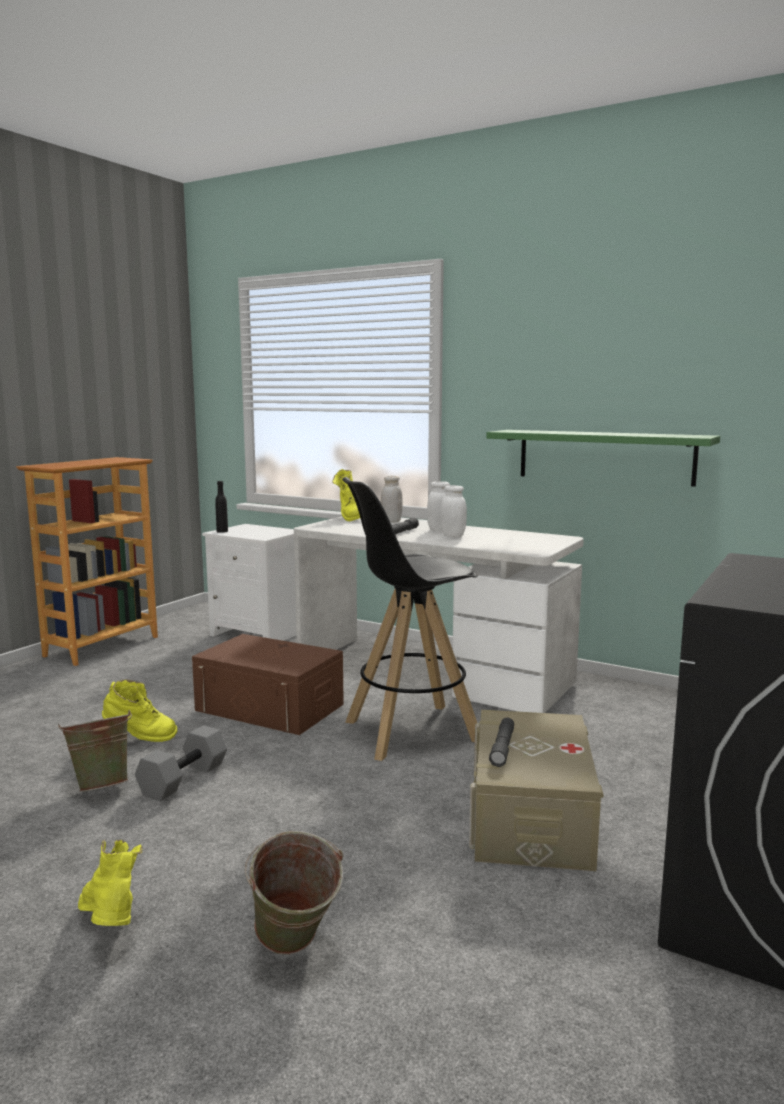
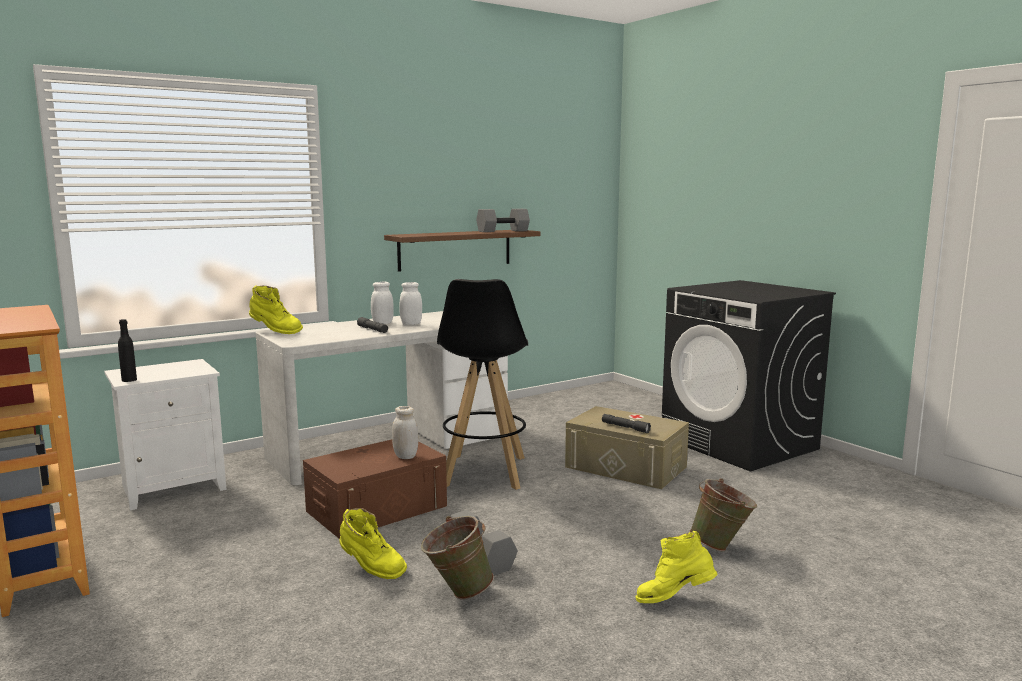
camera: 65 degrees left, 0 degrees up
(139, 737) = (371, 569): yellow boot -> yellow boot turned 90 degrees clockwise
(391, 521) = (320, 327): white jar -> white jar (405, 456)
(604, 456) = (455, 249): green shelf -> brown shelf
(661, 435) = (503, 231): none -> grey dumbbell

